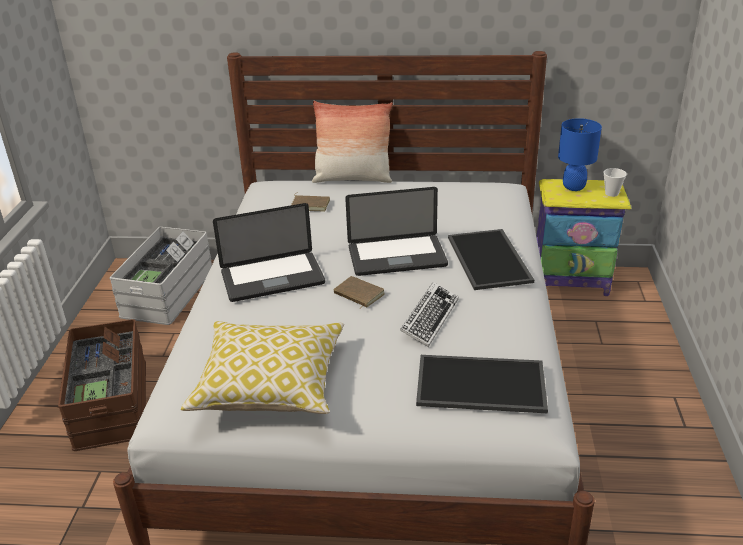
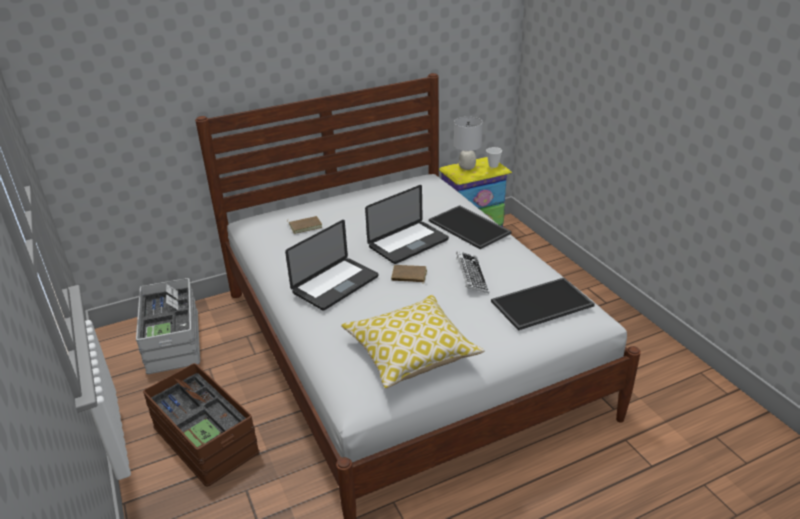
camera: 30 degrees left, 0 degrees up
(353, 179) = (314, 199): pillow -> none
(572, 187) = (466, 168): blue table lamp -> grey table lamp

